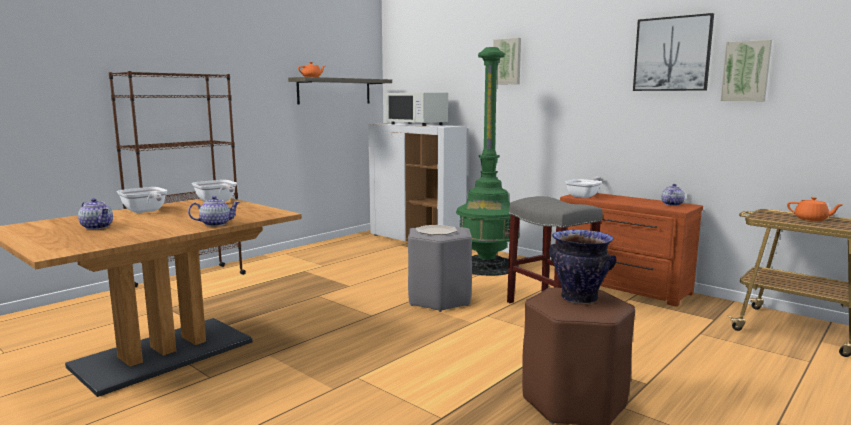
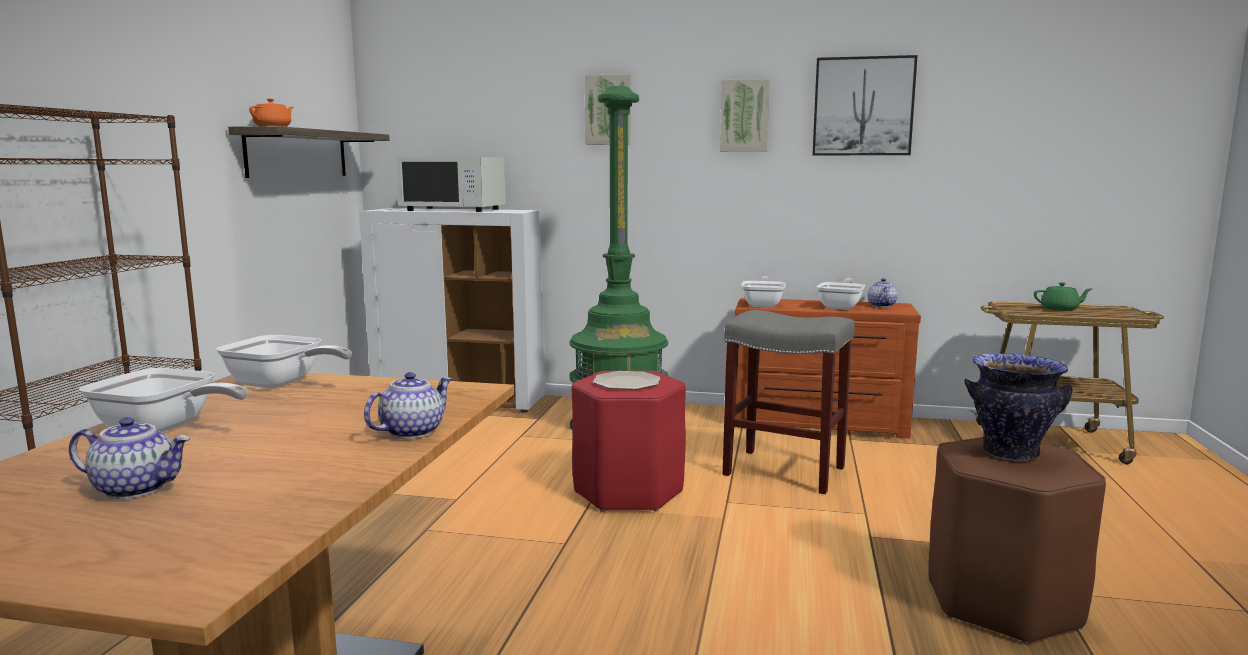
camera: 30 degrees left, 0 degrees up
(439, 299) = (629, 492): grey stool -> red stool
(638, 202) = (841, 306): none -> frying pan
(746, 71) = (957, 131): picture -> picture (744, 116)
(811, 219) = (1060, 309): orange teapot -> green teapot

